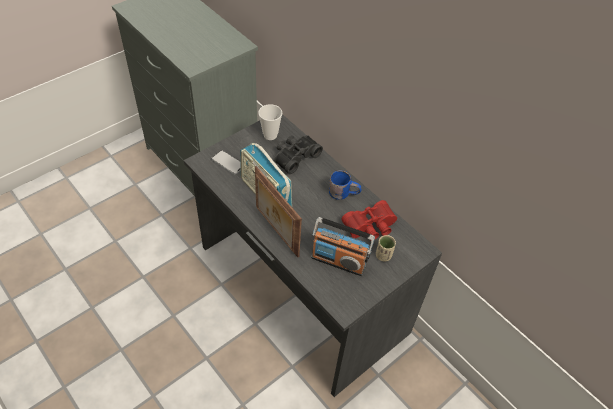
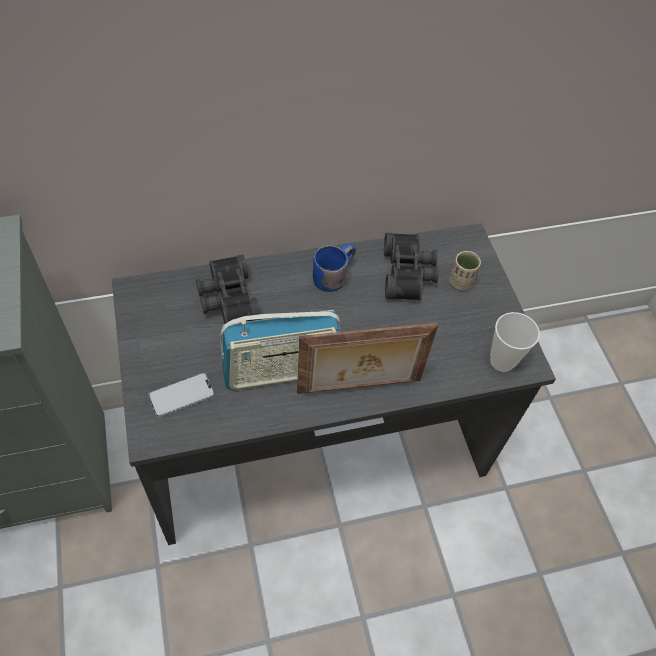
camera: 65 degrees left, 5 degrees up
(270, 135) = (160, 312): cup -> cup (502, 361)
(338, 261) = (447, 335): radio -> none
(371, 227) = (409, 273): red binoculars -> black binoculars

